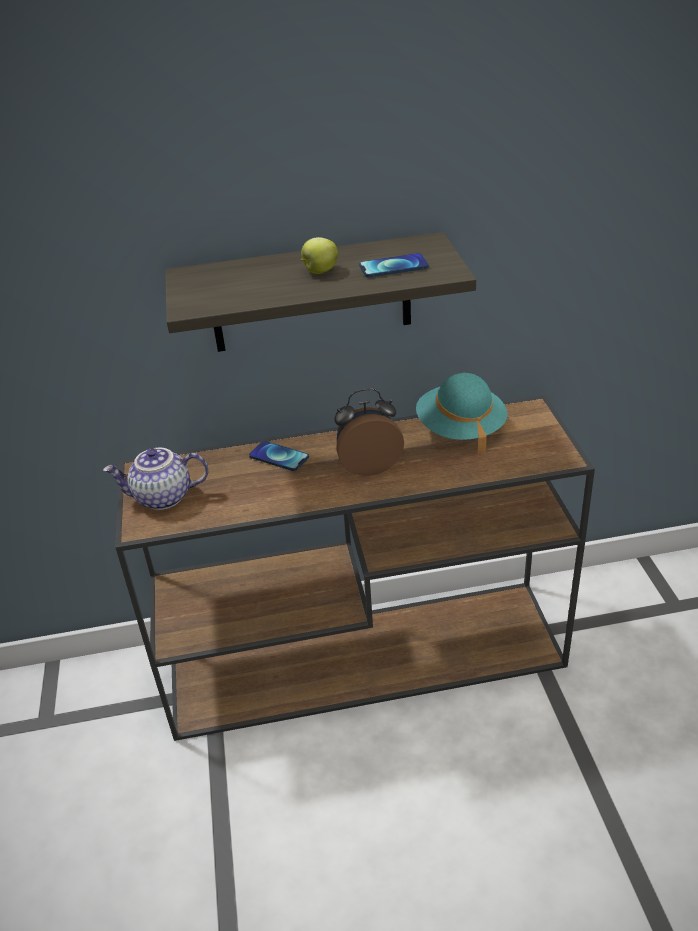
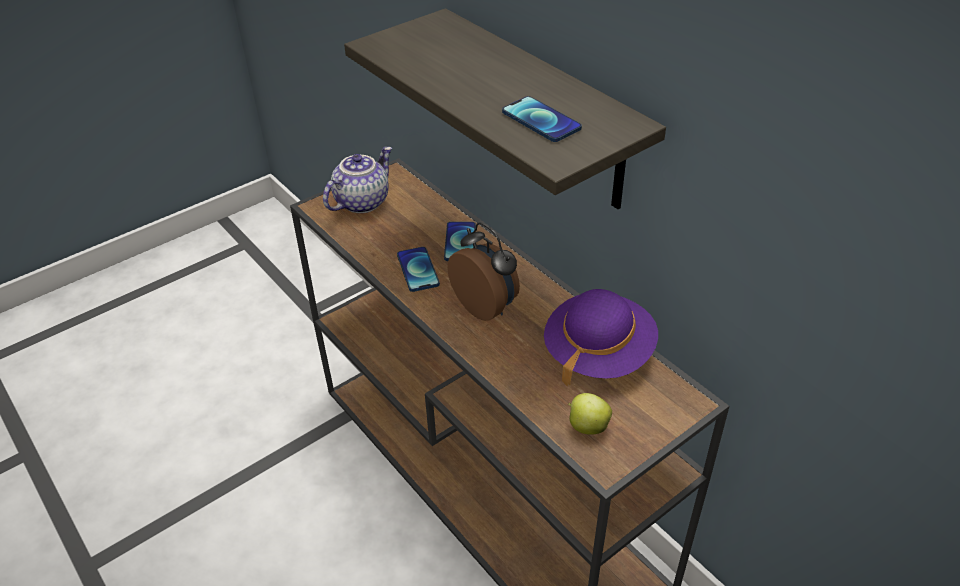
camera: 60 degrees right, 5 degrees up
(162, 498) = (361, 201): teapot -> teapot turned 75 degrees clockwise
(292, 489) = (418, 270): none -> phone
(320, 271) = (496, 82): apple -> apple (587, 426)
(460, 429) = (598, 353): turquoise hat -> purple hat

